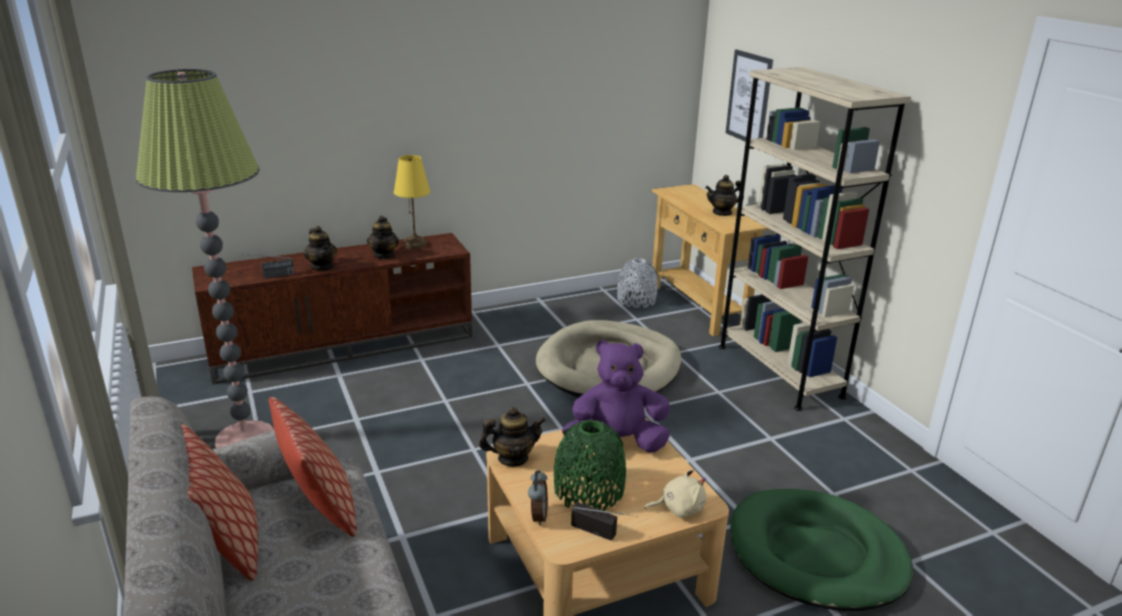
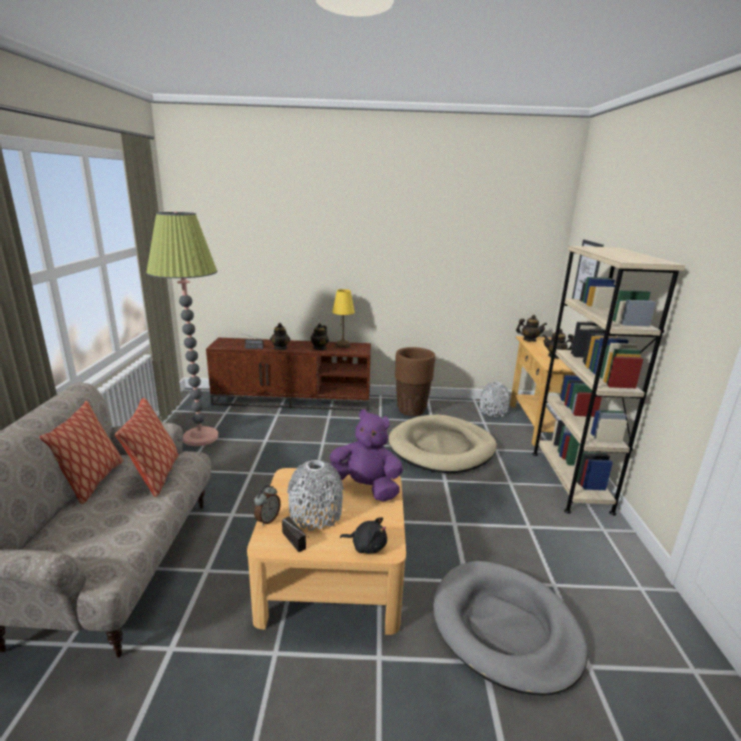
camera: 25 degrees right, 5 degrees down
(512, 458) = (288, 478): teapot -> teapot (529, 340)
(531, 322) = (411, 410): none -> brown planter
(588, 491) = (316, 514): green vase -> grey vase
(679, 508) = (367, 546): beige plush toy -> black plush toy
(816, 554) = (505, 628): green dog bed -> grey dog bed

